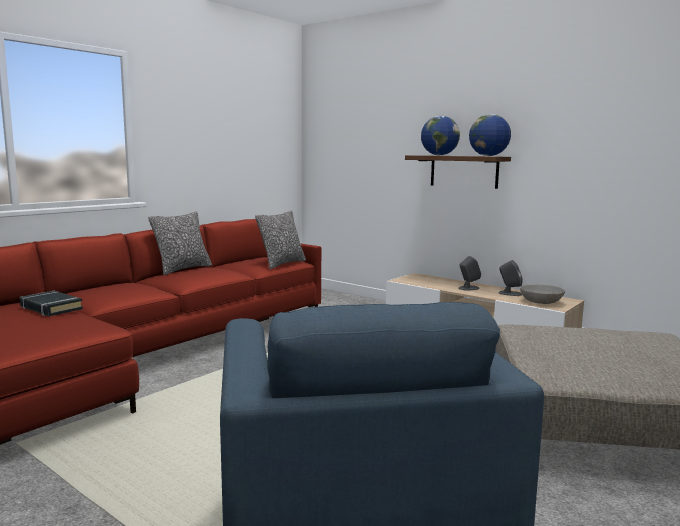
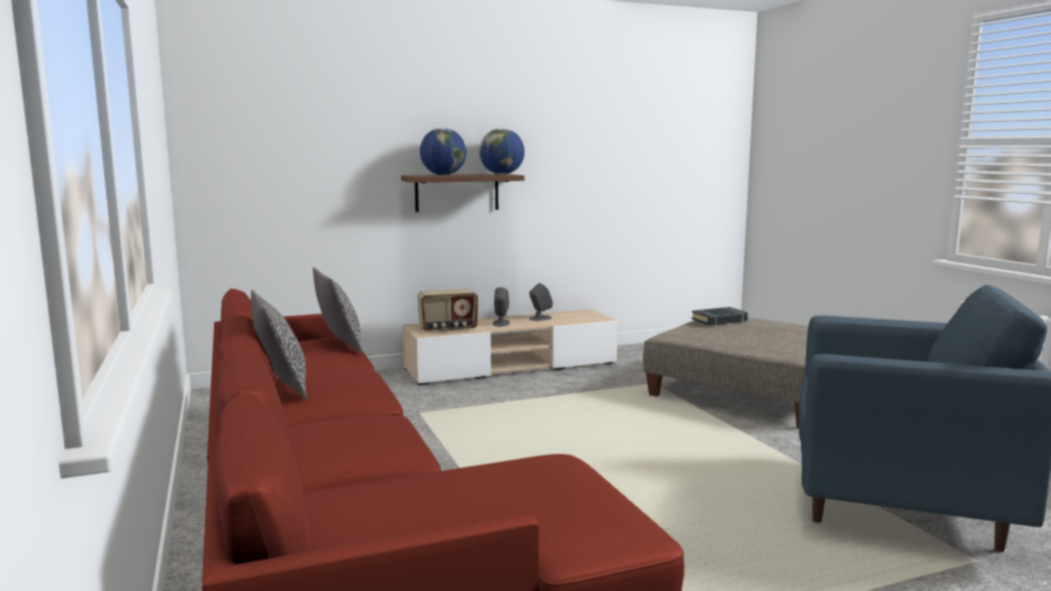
camera: 60 degrees left, 0 degrees up
(51, 308) = (400, 482): black book -> black book (719, 320)
(422, 282) = (448, 329): none -> radio
(541, 302) = (580, 318): grey bowl -> none

